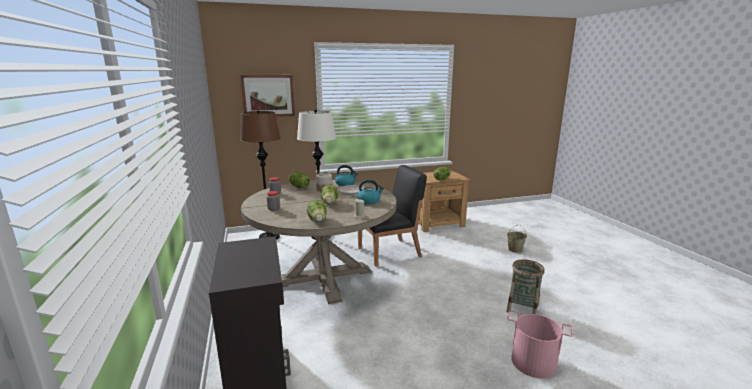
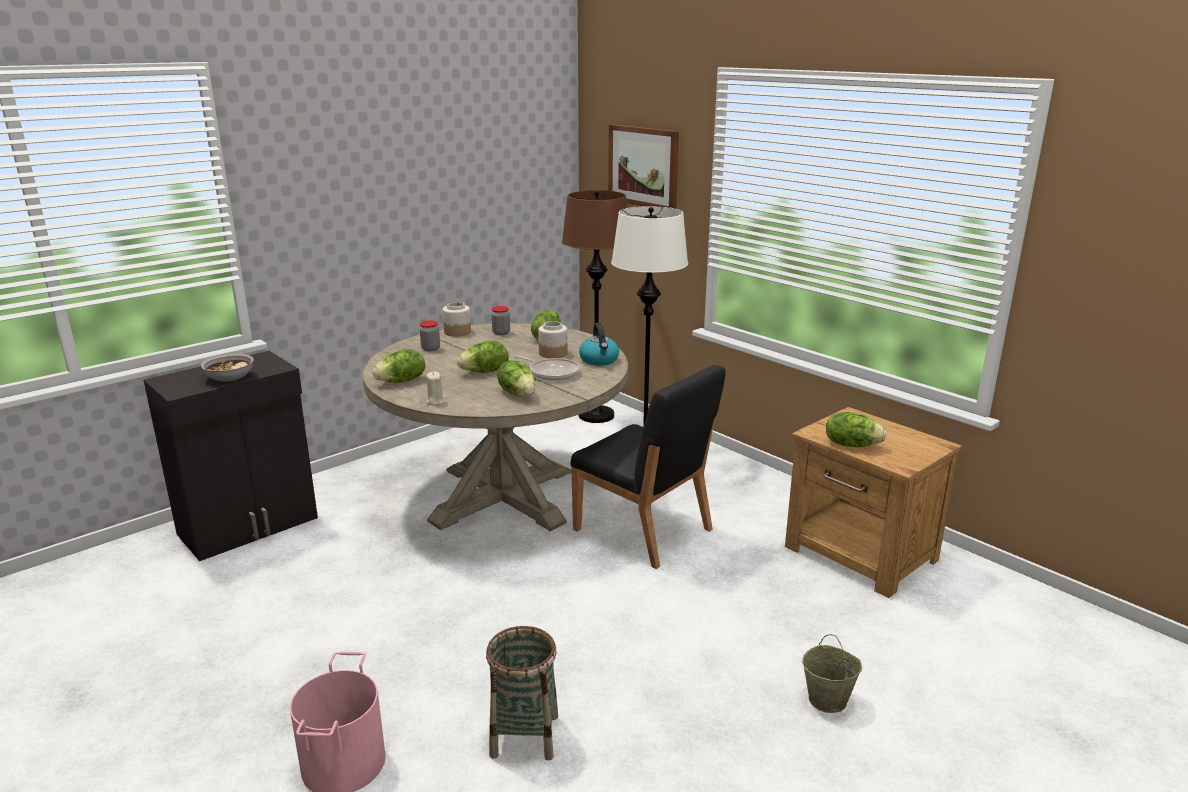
camera: 65 degrees right, 5 degrees up
(255, 201) = (457, 332): none -> jar
(261, 257) = (230, 377): none -> bowl
(369, 201) = (518, 393): kettle -> lettuce

